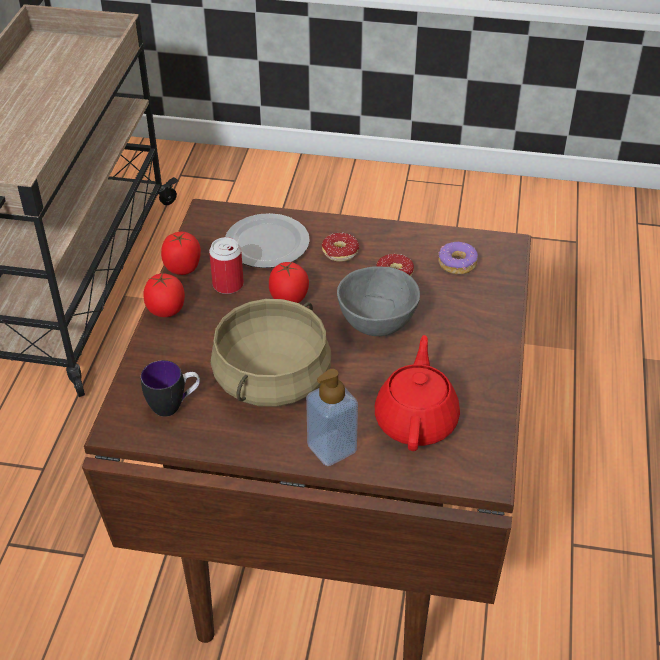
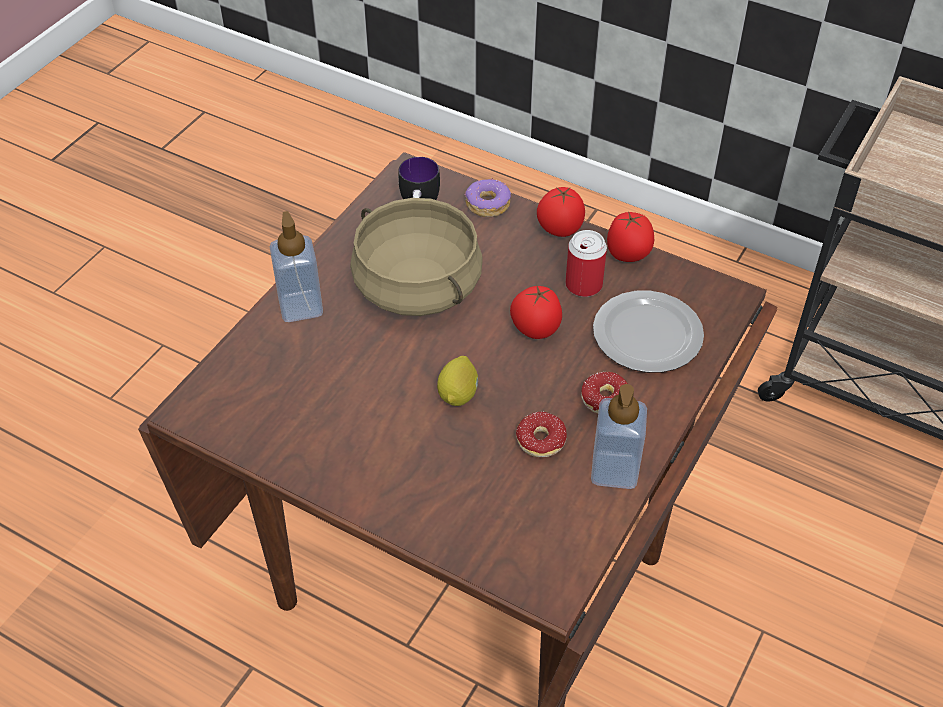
camera: 110 degrees right, 5 degrees up
(376, 324) = (458, 394): grey bowl -> lemon
(399, 237) = (614, 470): none -> soap dispenser
(416, 420) = (296, 382): red teapot -> none
(457, 264) = (534, 515): donut -> donut (487, 204)

